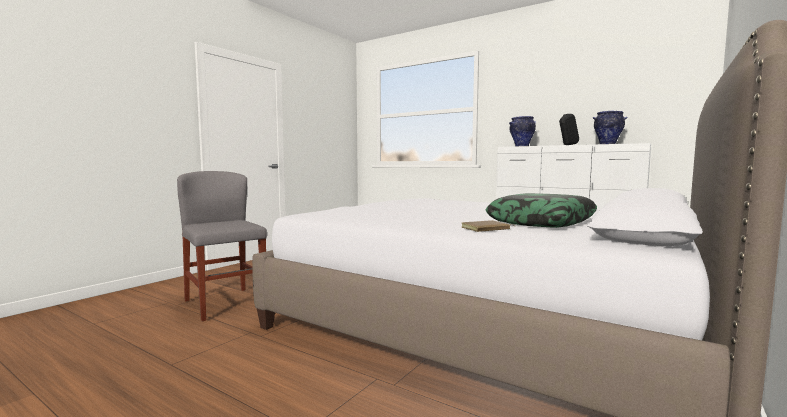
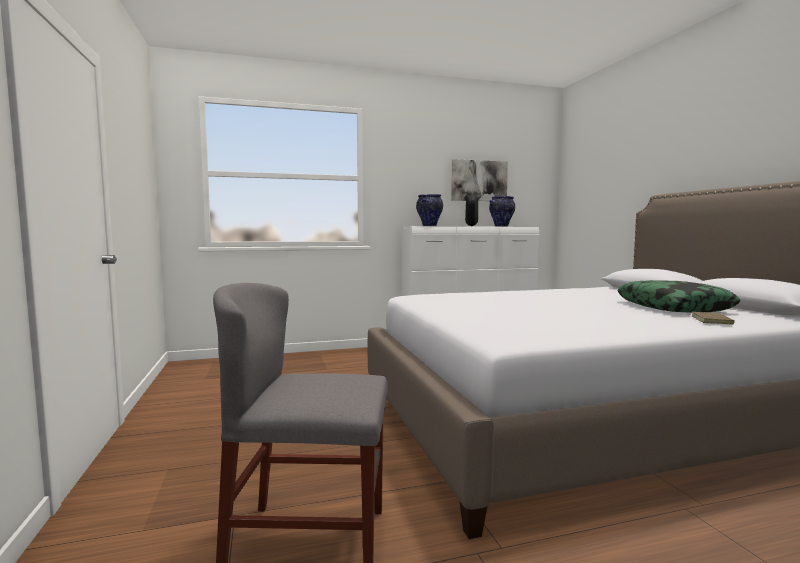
camera: 50 degrees left, 0 degrees up
(594, 97) = (479, 181): none -> picture

